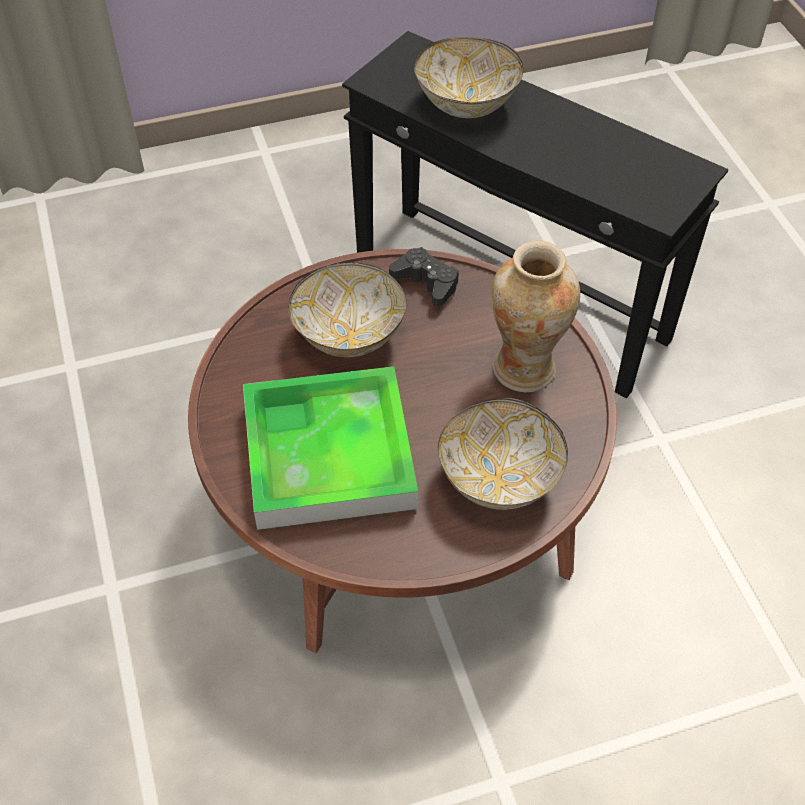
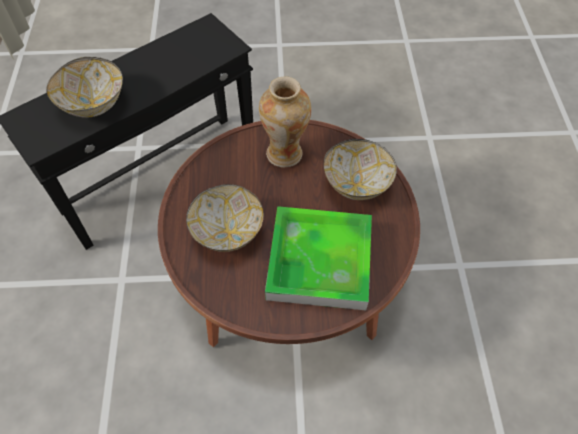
camera: 75 degrees left, 5 degrees up
(426, 282) = (201, 181): black game controller -> none

